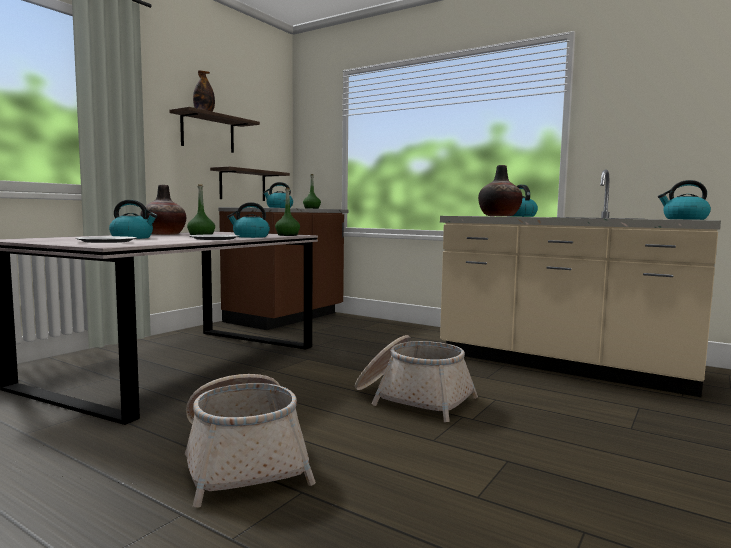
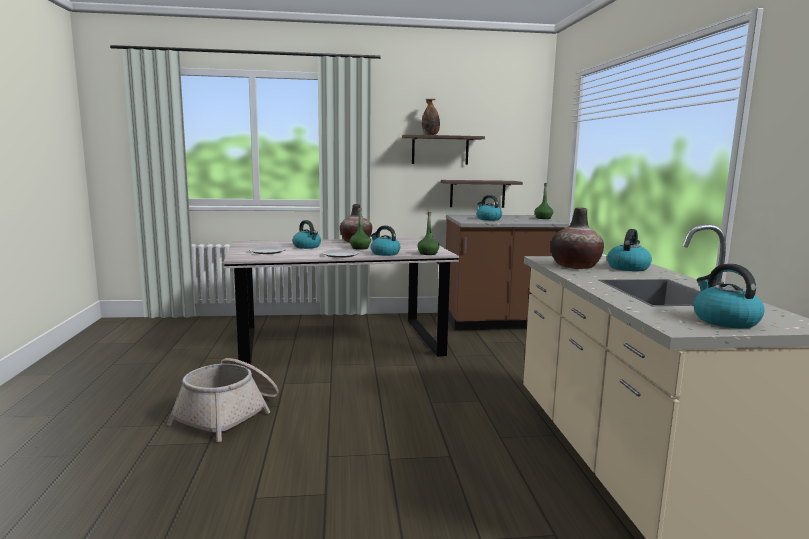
camera: 50 degrees right, 5 degrees up
(412, 398) = (396, 424): basket -> none

